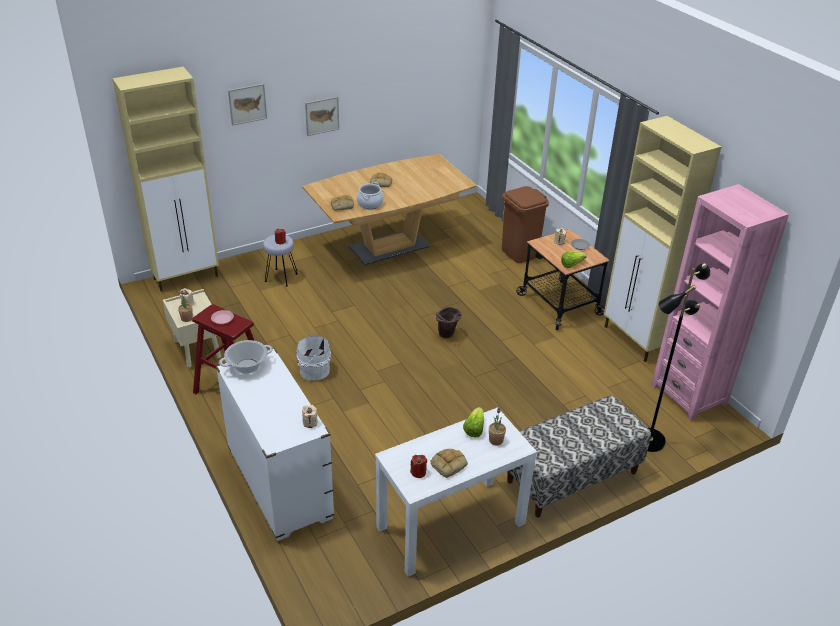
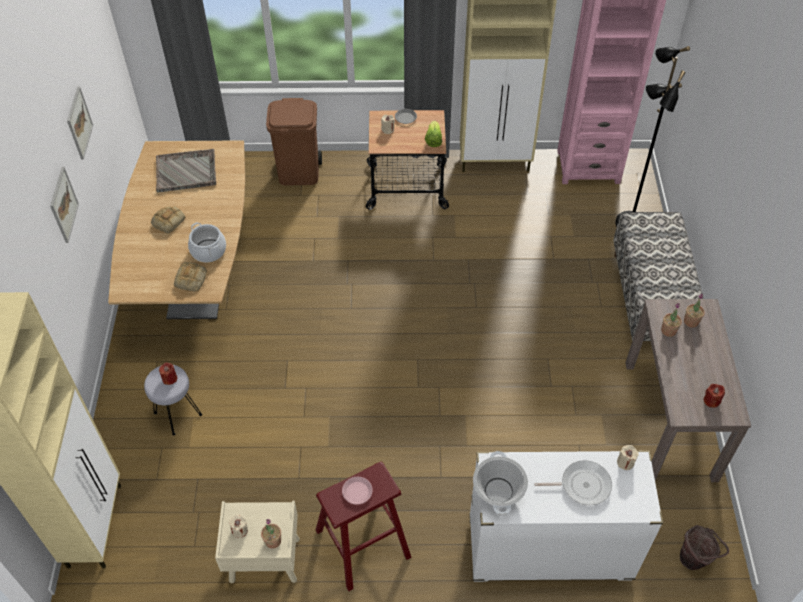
camera: 60 degrees left, 15 degrees up
(247, 104) = (23, 267): picture -> picture (79, 123)
(275, 405) = (582, 485): none -> frying pan
(313, 370) = (381, 448): white bucket -> none
(428, 175) = (187, 171): none -> grey tray
(447, 336) = (398, 300): brown bucket -> brown bucket (695, 560)
(448, 464) = (709, 372): bread -> none
(450, 525) = (670, 420): white console table -> brown console table
(474, 429) = (668, 331): lettuce -> potted plant

